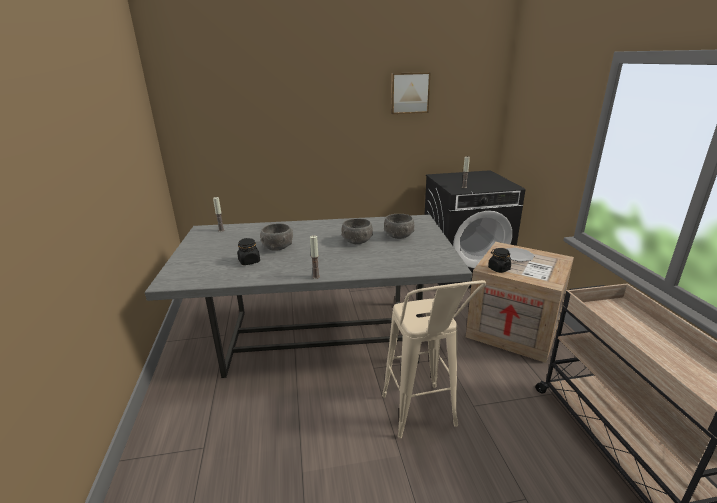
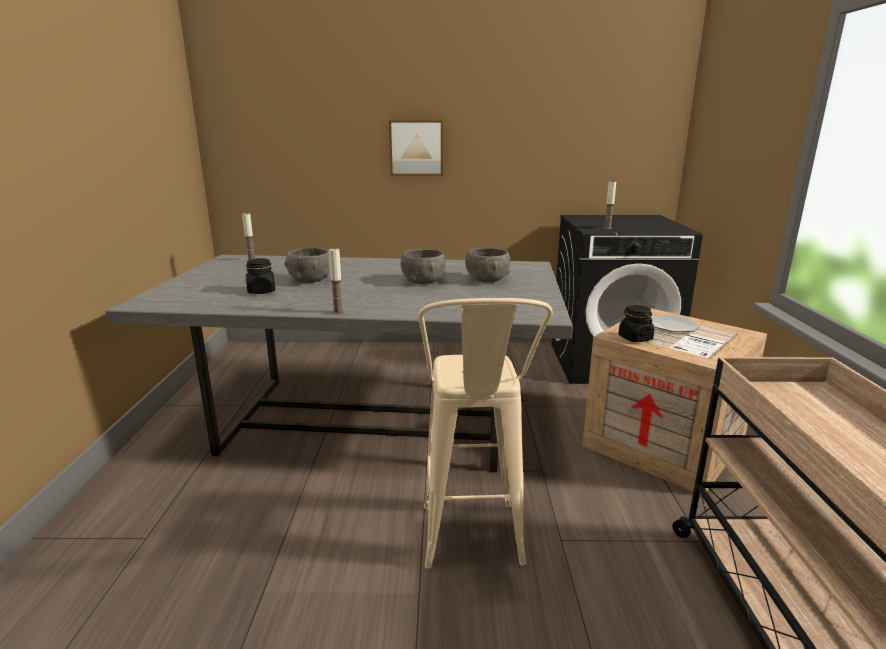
camera: 10 degrees right, 5 degrees down
(409, 93) = (539, 95): picture -> picture (416, 148)

